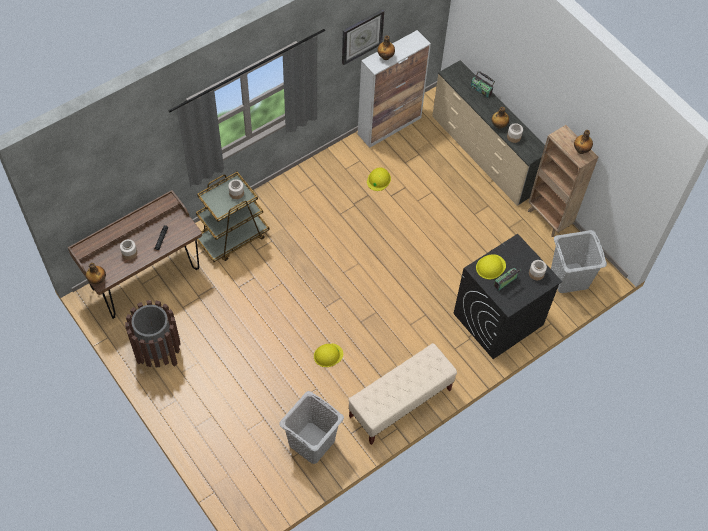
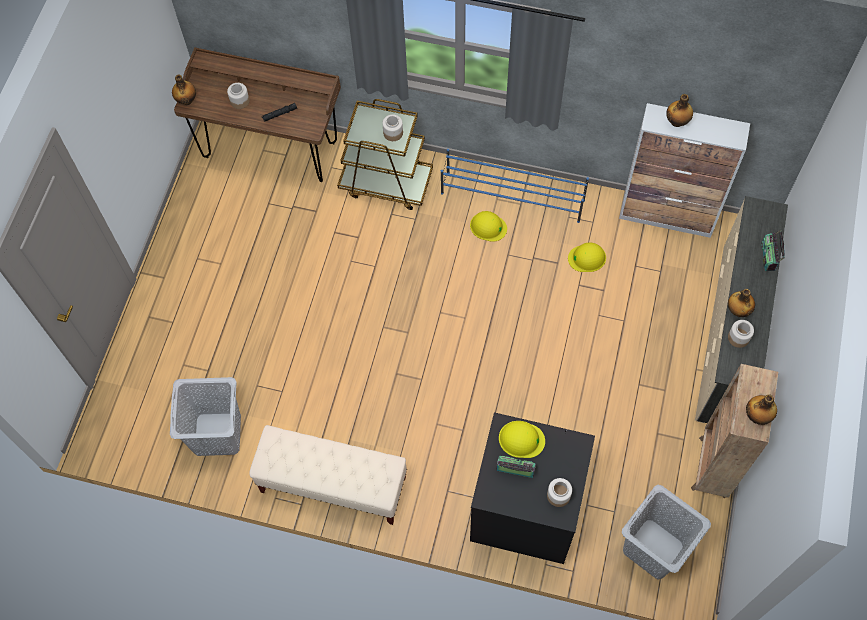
camera: 55 degrees right, 5 degrees up
(158, 352) = (202, 222): brown trash can -> none
(306, 184) = (513, 197): none -> blue shoe rack
(328, 355) = (329, 372): yellow hard hat -> yellow hard hat (488, 226)
(362, 36) = (657, 73): wall clock -> none

